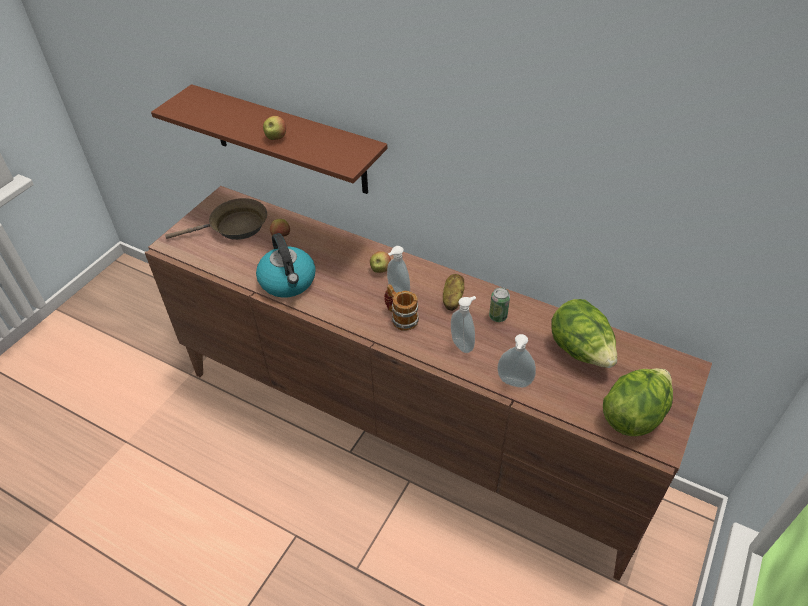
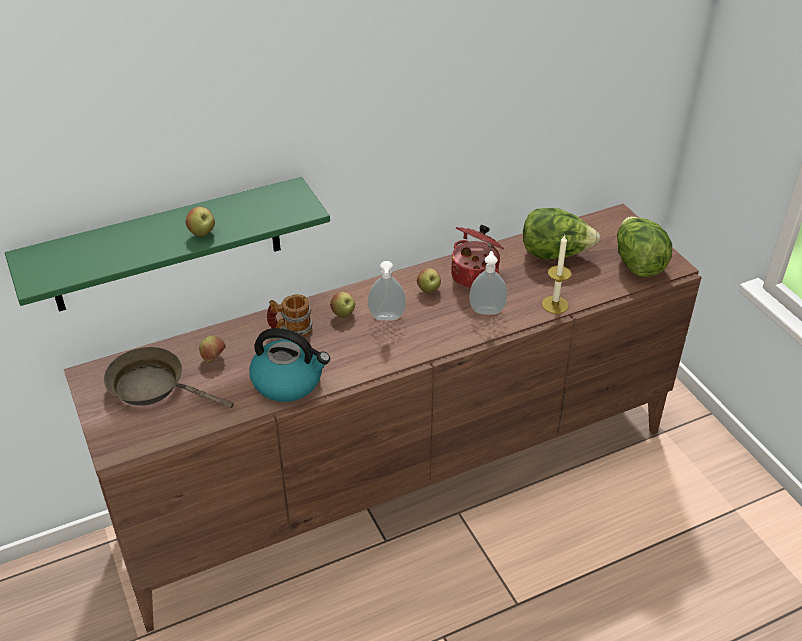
camera: 55 degrees left, 5 degrees down
(234, 227) = (153, 386): brown frying pan -> brown frying pan turned 90 degrees counterclockwise
(288, 140) = (166, 246): brown shelf -> green shelf
(400, 318) = (418, 330): mug -> mug (290, 330)
(452, 299) = (428, 290): potato -> apple
(498, 316) = (475, 275): can -> cooking pot
(513, 383) = (555, 305): soap dispenser -> candle

